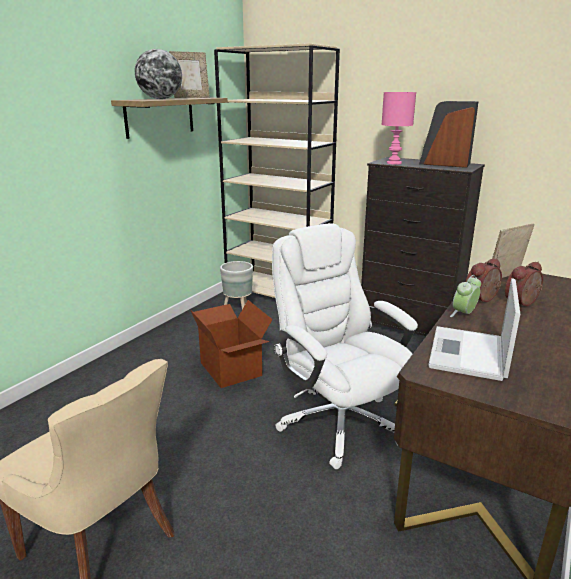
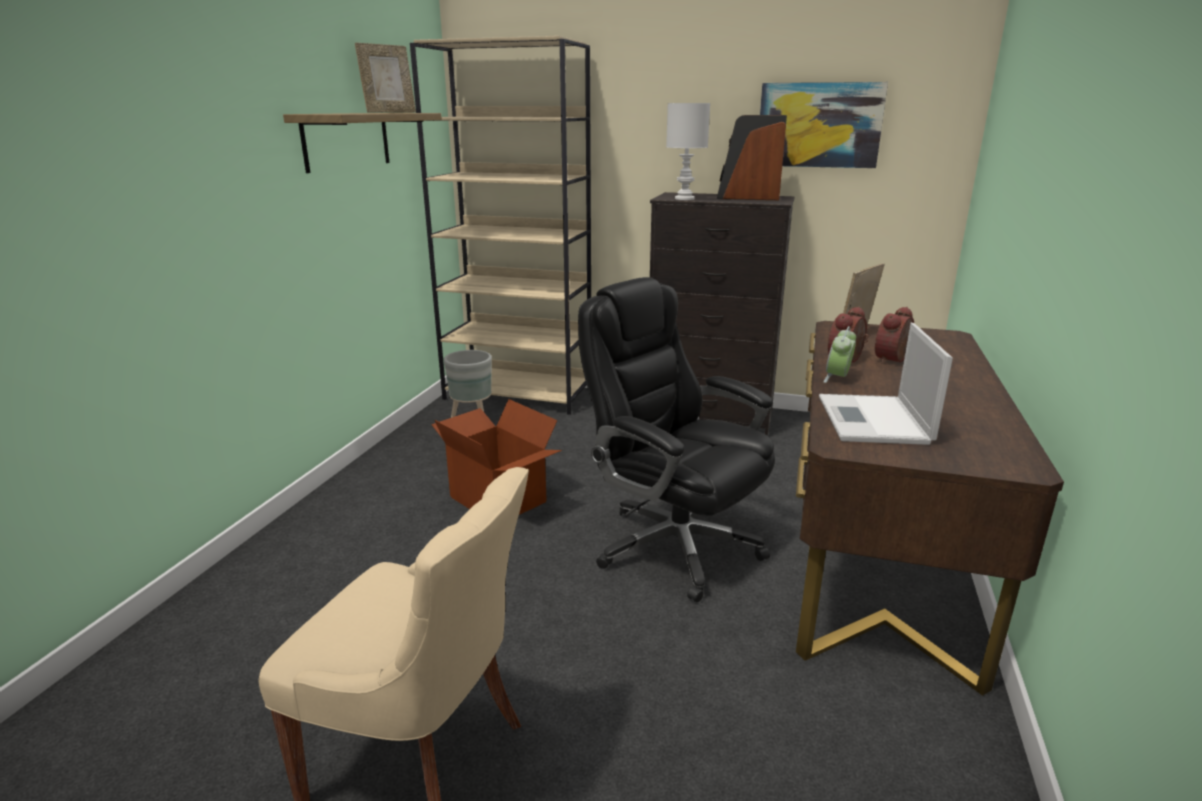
camera: 15 degrees left, 0 degrees up
(161, 99) = (355, 113): globe -> none
(338, 422) = (674, 545): white office chair -> black office chair
(394, 163) = (685, 198): pink table lamp -> white table lamp
(508, 109) = (819, 125): none -> picture

